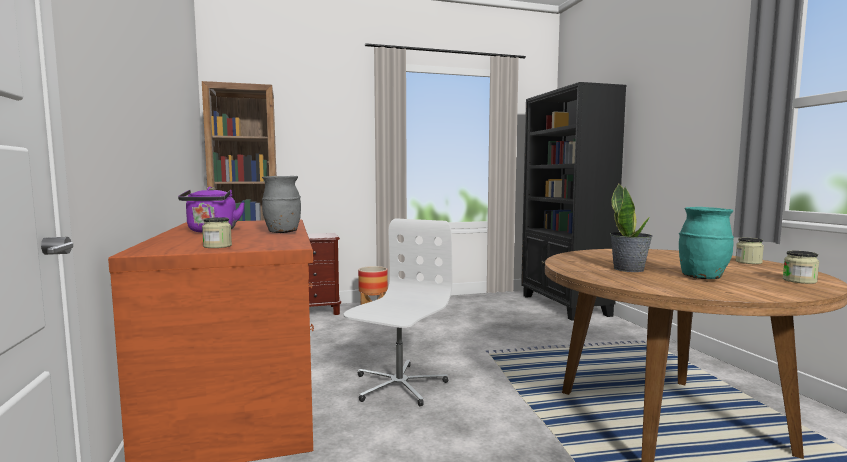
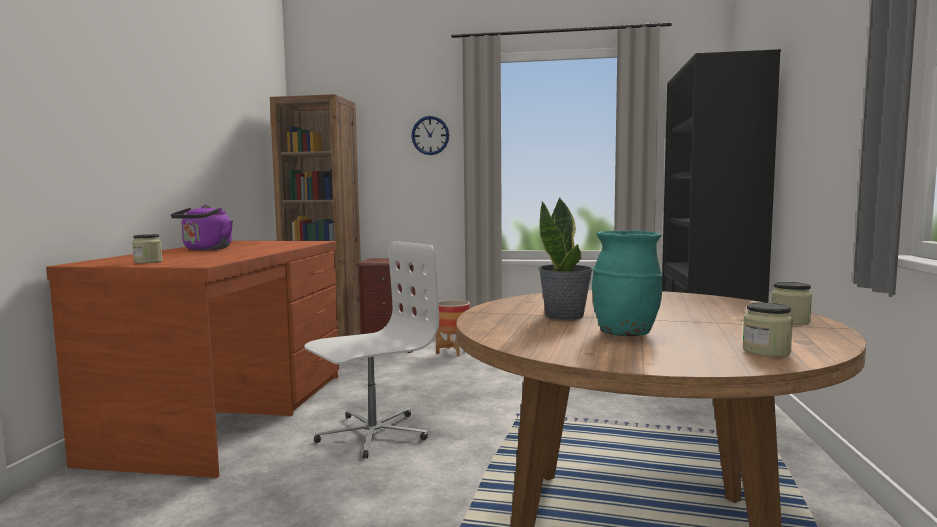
camera: 25 degrees right, 0 degrees up
(282, 232) = (254, 252): grey vase -> none
(342, 127) = (430, 135): none -> wall clock

